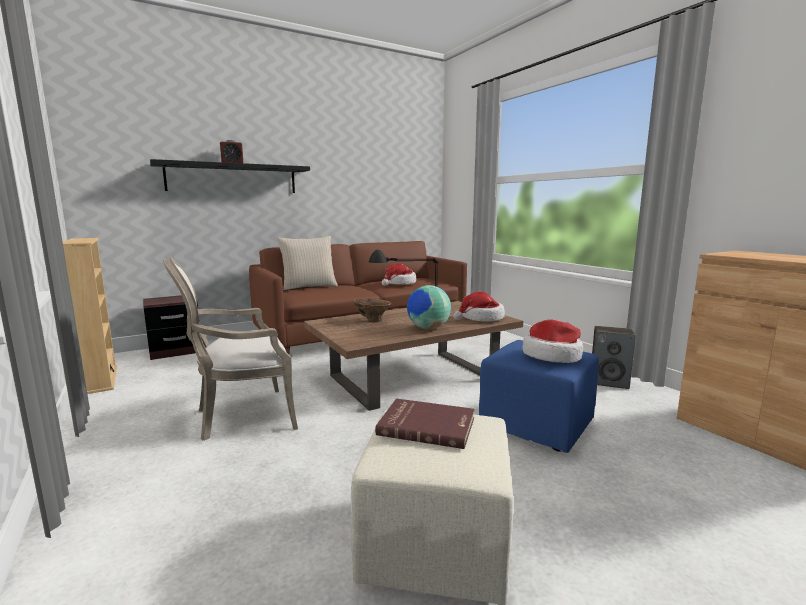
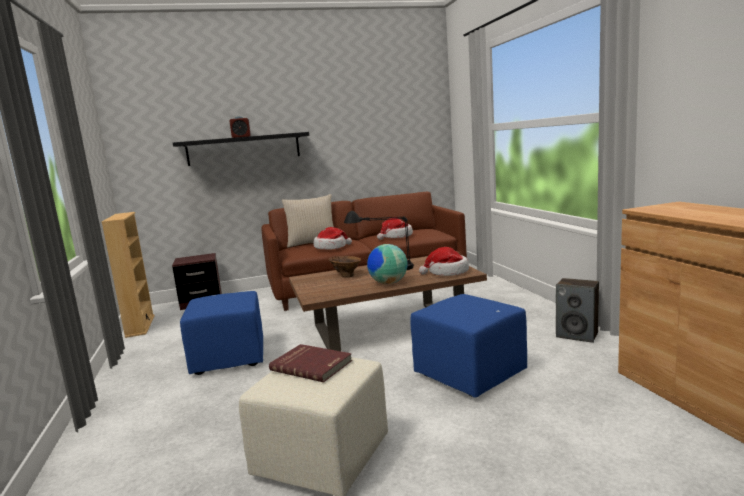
camera: 15 degrees right, 0 degrees up
(241, 416) = (228, 358): armchair -> blue ottoman
(552, 356) = (473, 309): hat -> hat (331, 247)

